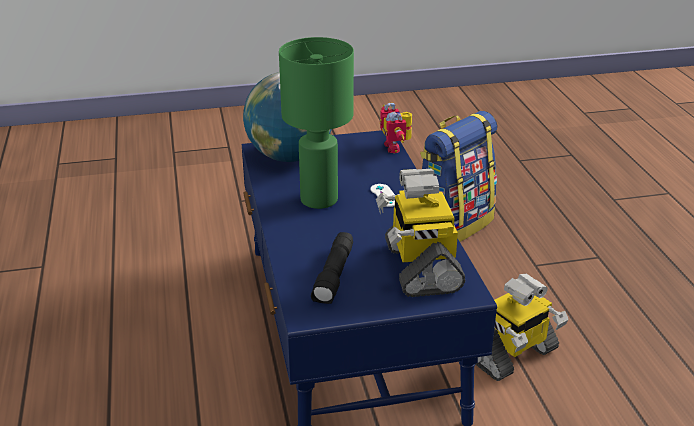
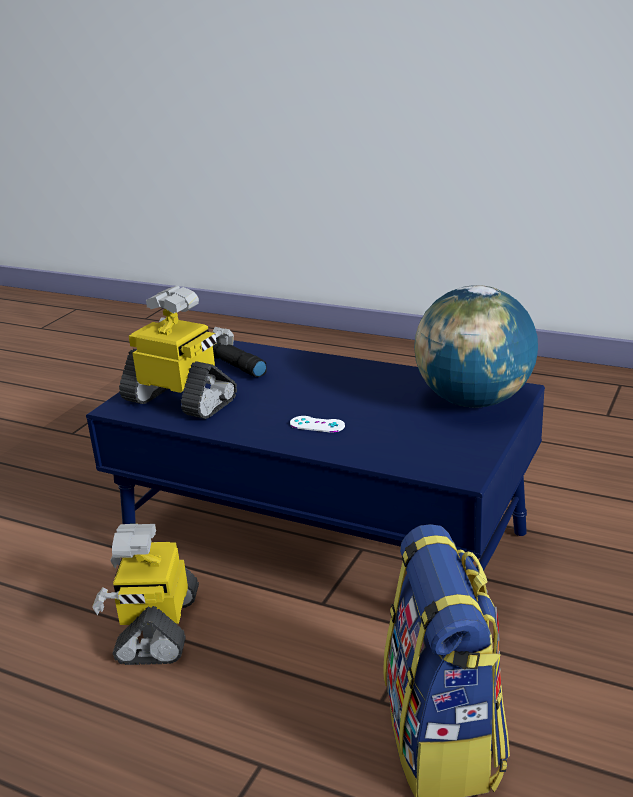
camera: 130 degrees right, 5 degrees down
(318, 199) = (358, 390): green table lamp -> none
(396, 147) = (419, 473): toy robot -> none

